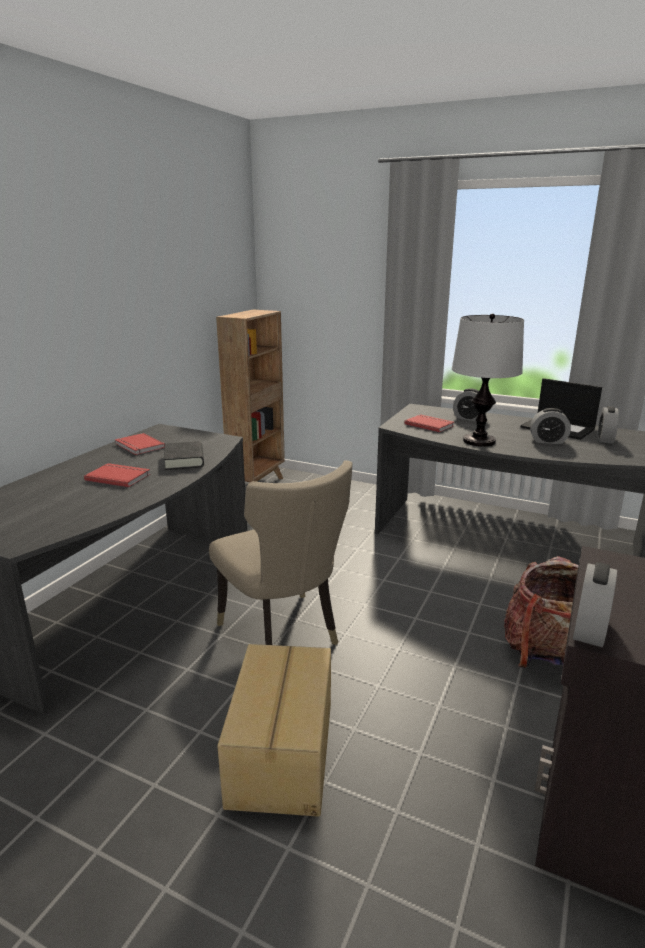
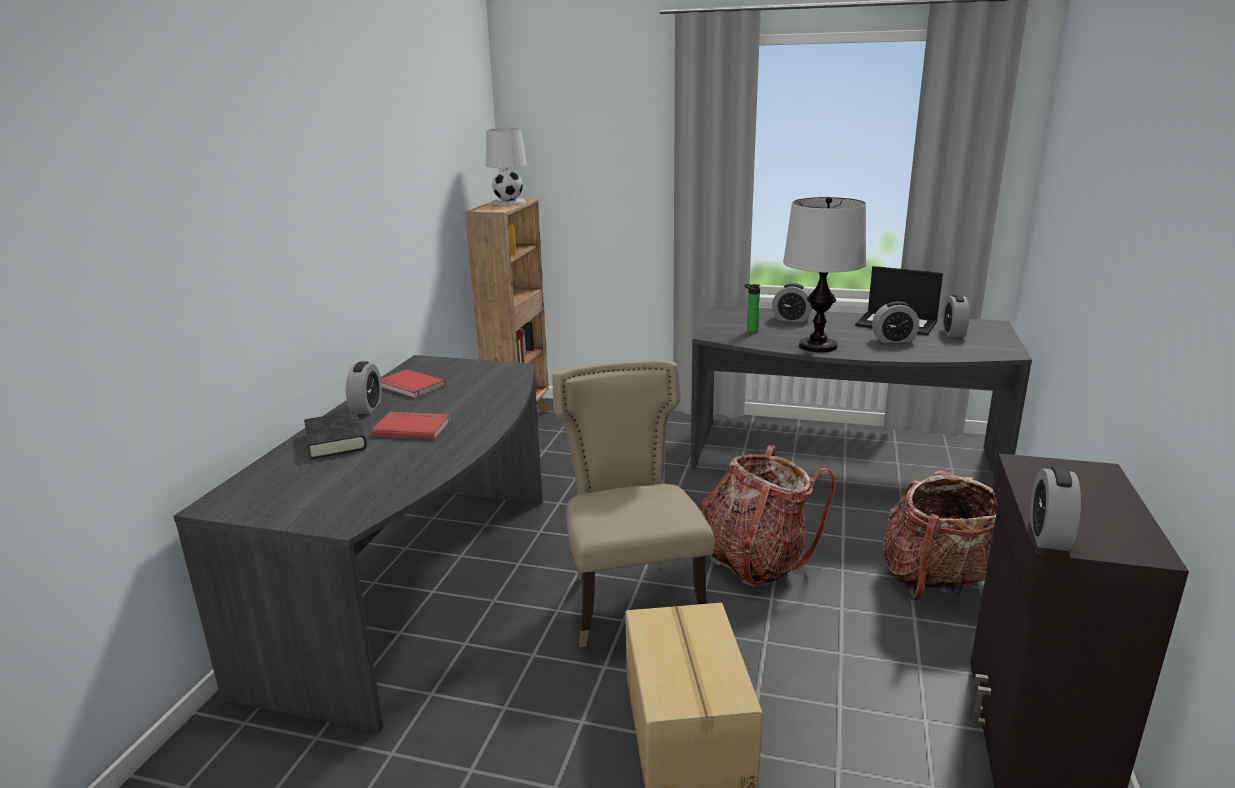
camera: 10 degrees left, 0 degrees up
(97, 459) = (367, 407): none -> alarm clock
(184, 460) = (481, 399): black book -> black book (336, 441)
(255, 312) = (508, 202): none -> white table lamp
(283, 634) = (631, 599): beige chair -> beige chair turned 150 degrees counterclockwise
(398, 615) = (756, 560): none -> backpack
(429, 425) = (750, 330): red book -> bottle

